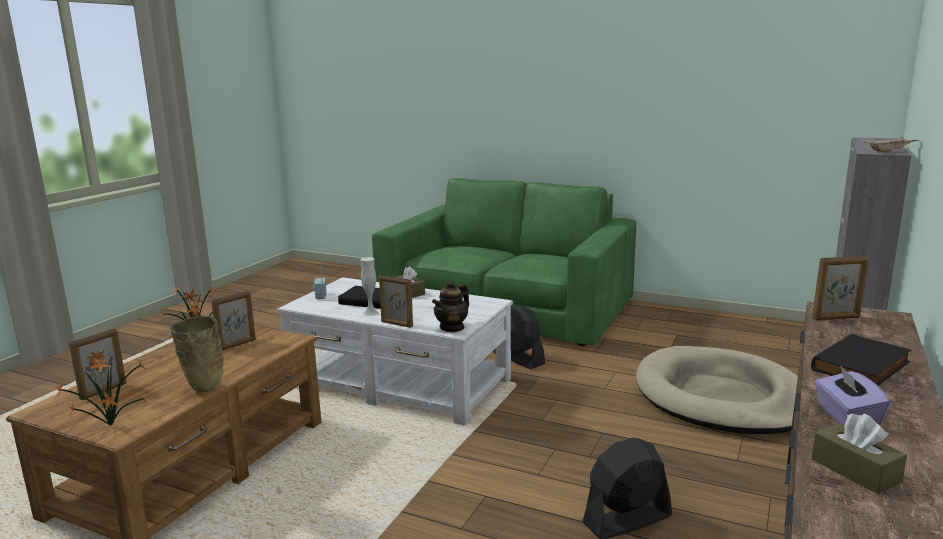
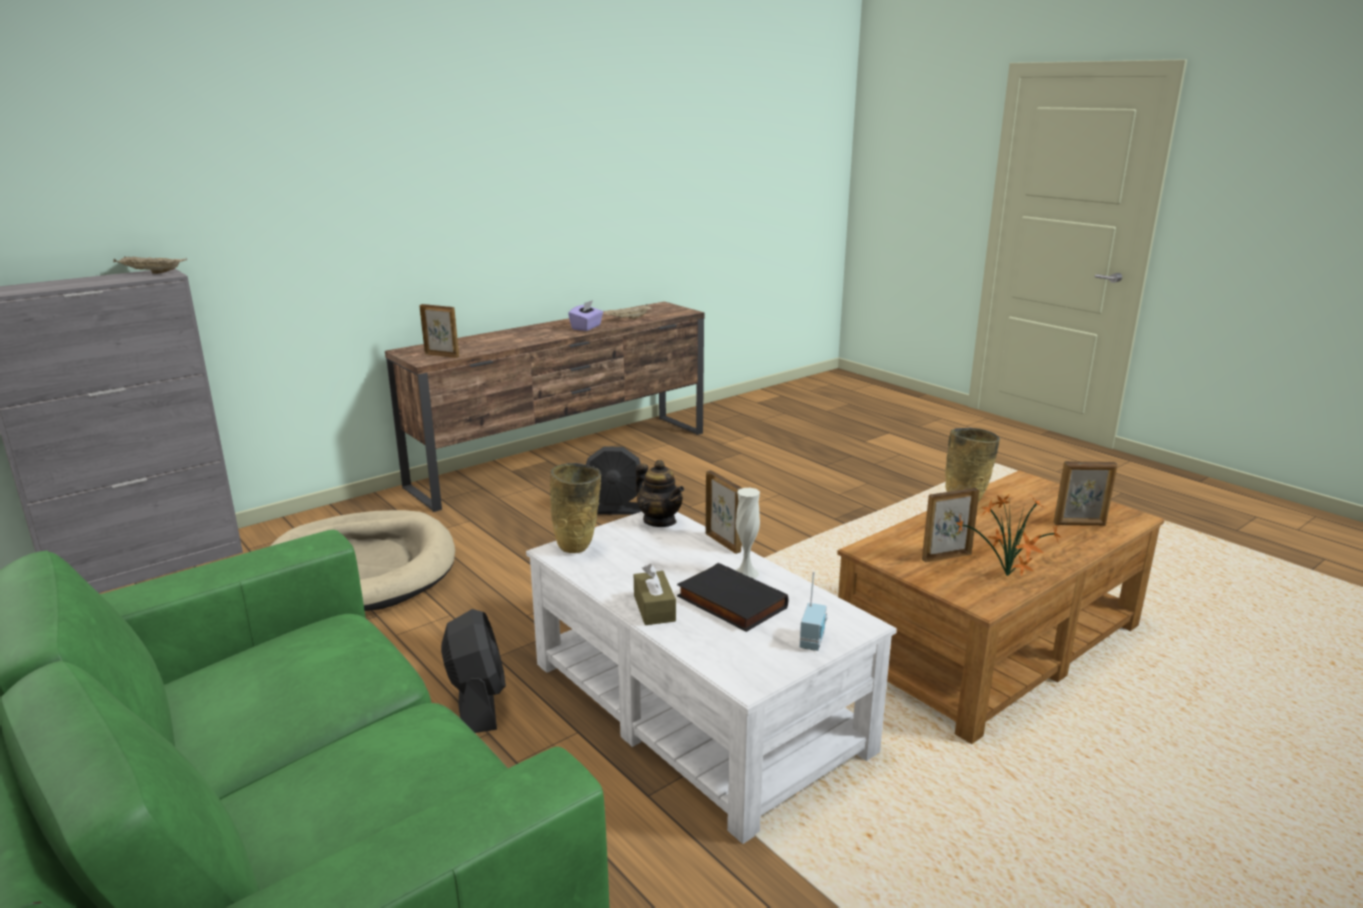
camera: 155 degrees left, 5 degrees up
(104, 391) = (1080, 524): picture frame -> picture frame turned 150 degrees counterclockwise
(108, 426) = (1041, 487): potted plant -> none
(452, 327) = (659, 521): teapot -> teapot turned 75 degrees clockwise
(483, 305) = (578, 548): none -> beige vase
(855, 470) = (628, 319): brown tissue box -> beige tray
(862, 367) = (517, 337): black book -> none

